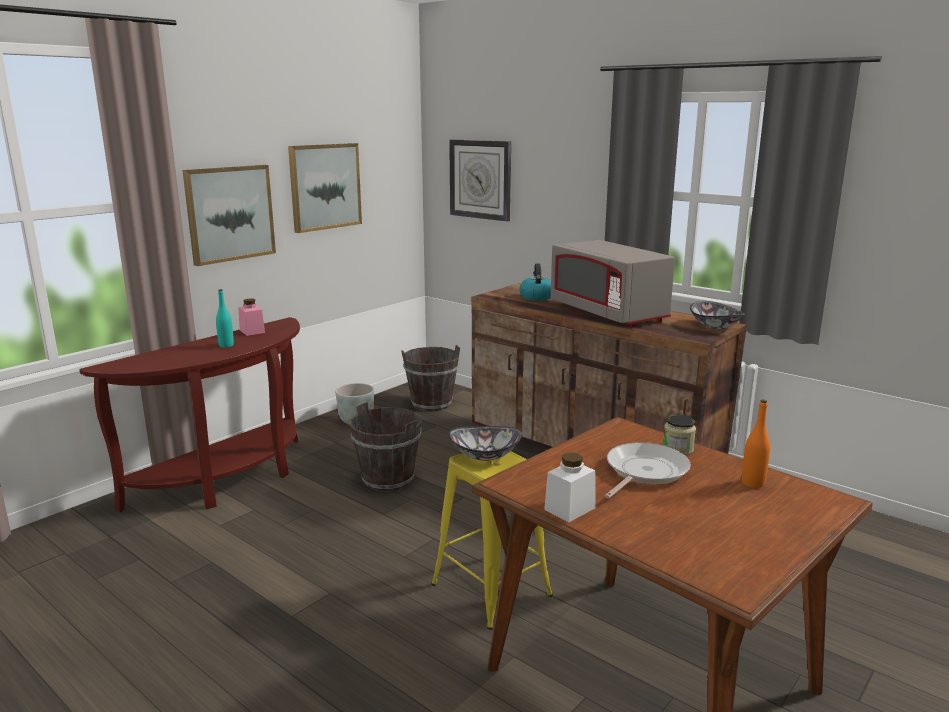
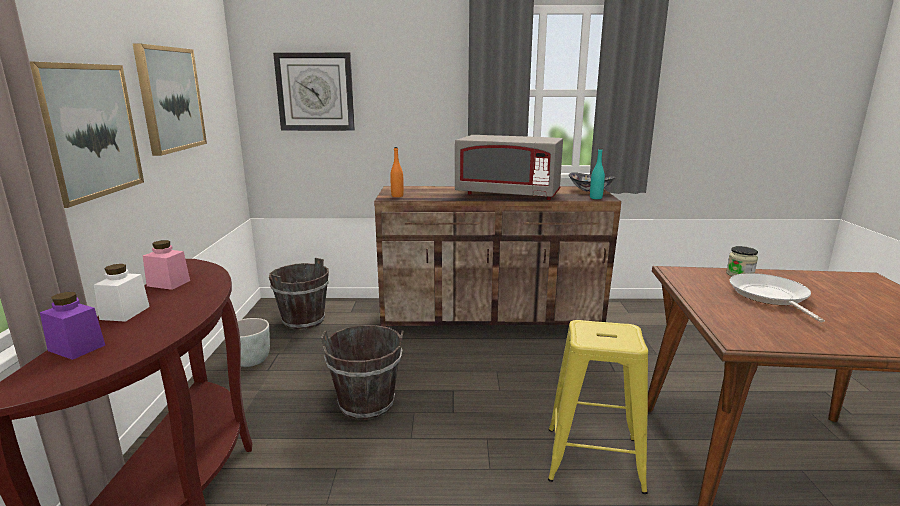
camera: 40 degrees left, 0 degrees up
(156, 355) = (76, 348): none -> purple jar
(226, 345) = (168, 307): turquoise bottle -> turquoise bottle (596, 198)
(485, 456) = (593, 332): bowl -> none
(536, 297) = (427, 192): kettle -> none
(569, 509) = (818, 341): white jar -> white jar (125, 313)
(752, 483) = (823, 282): orange bottle -> orange bottle (397, 196)

